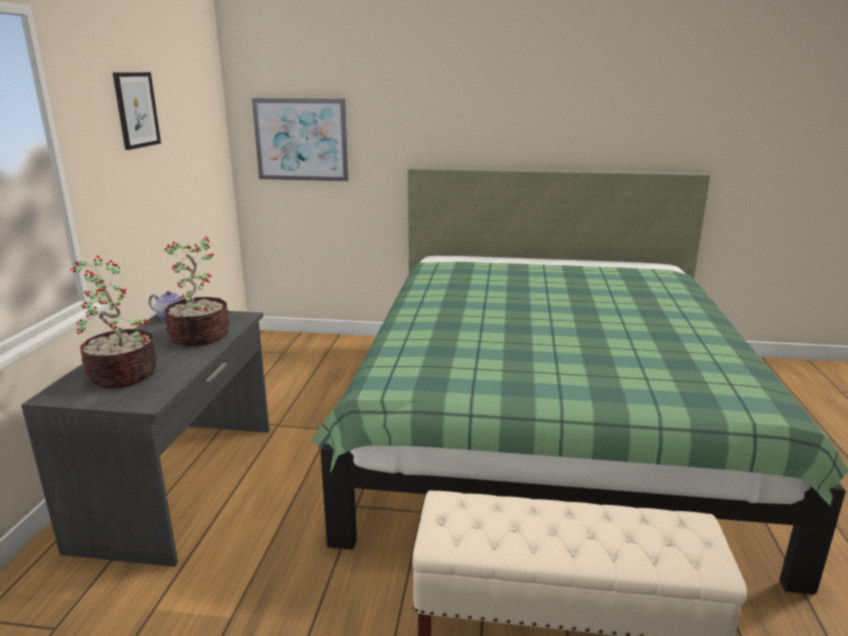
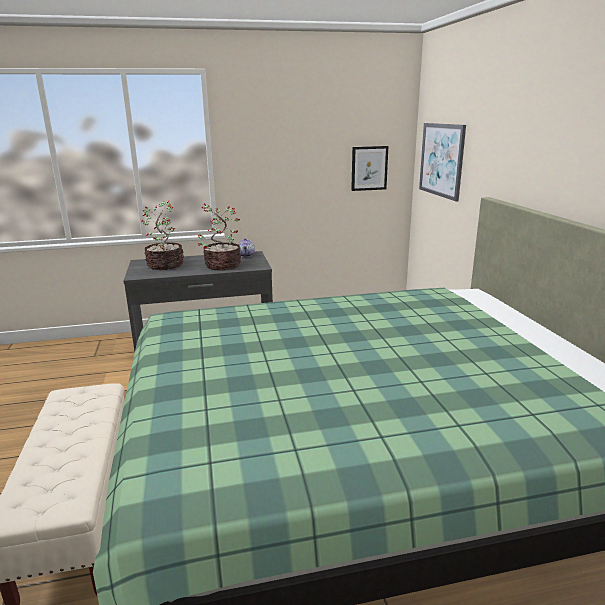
camera: 70 degrees right, 0 degrees up
(136, 110) = (291, 127): picture -> picture (369, 168)

